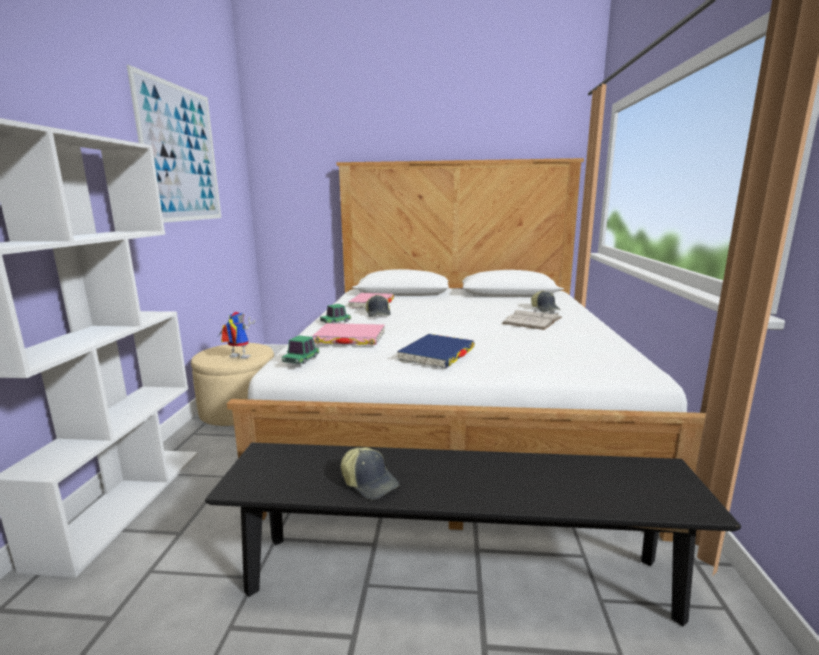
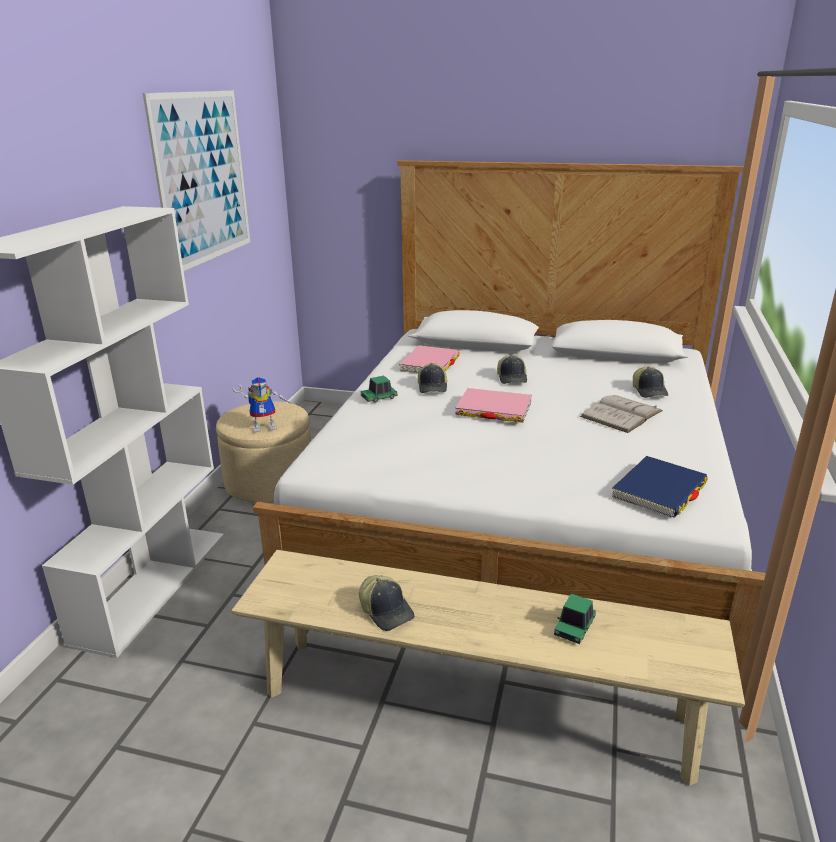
camera: 10 degrees right, 10 degrees up
(236, 357) = (266, 426): toy robot -> toy robot turned 135 degrees clockwise
(301, 360) = (331, 463): toy car -> toy car (574, 627)
(350, 338) = (388, 432): pink book -> pink book (493, 409)
(437, 354) = (481, 466): blue book -> blue book (659, 490)
(439, 307) = (512, 378): none -> cap
(456, 576) = (474, 705): black bench -> beige bench

